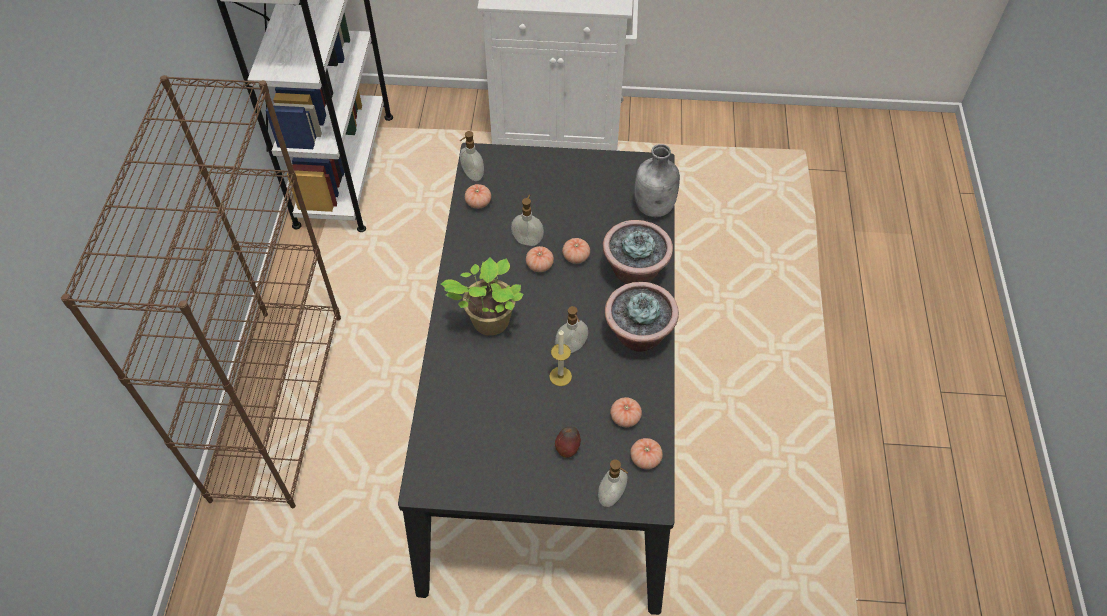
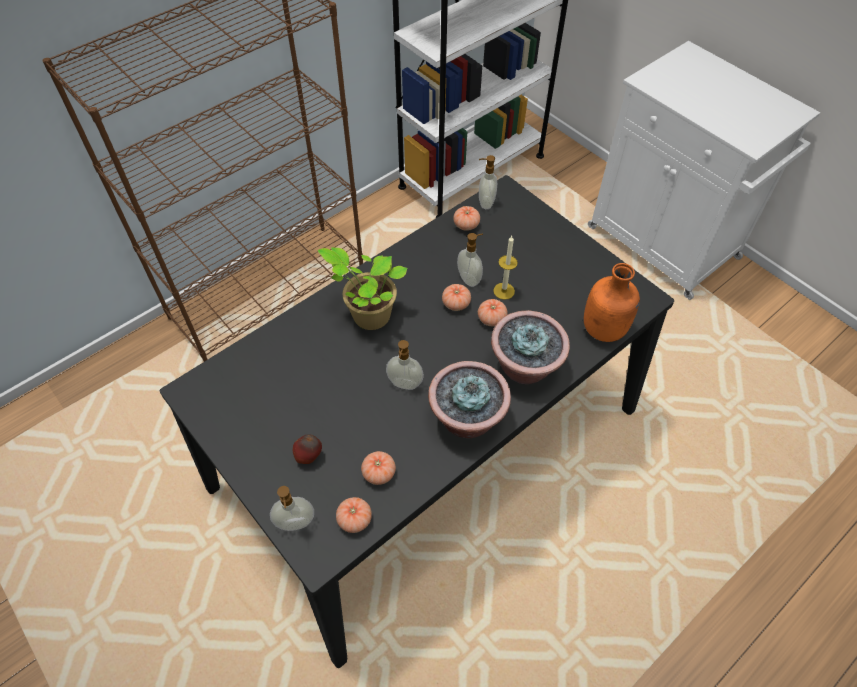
camera: 45 degrees right, 0 degrees up
(560, 376) = (370, 398): candle -> candle (504, 291)
(654, 207) = (604, 330): grey bottle -> orange bottle

